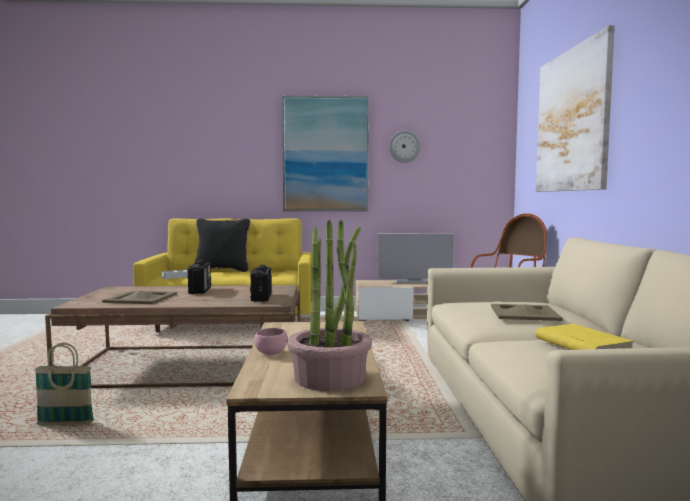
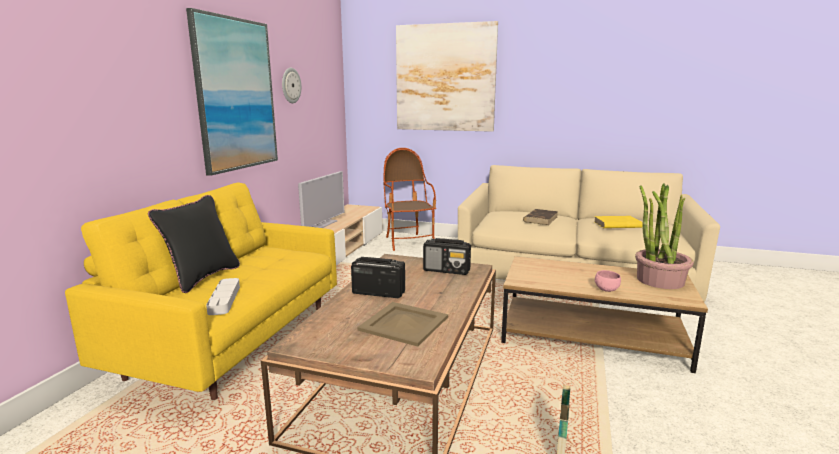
camera: 70 degrees left, 10 degrees up
(525, 313) = (540, 219): beige tray -> brown book

